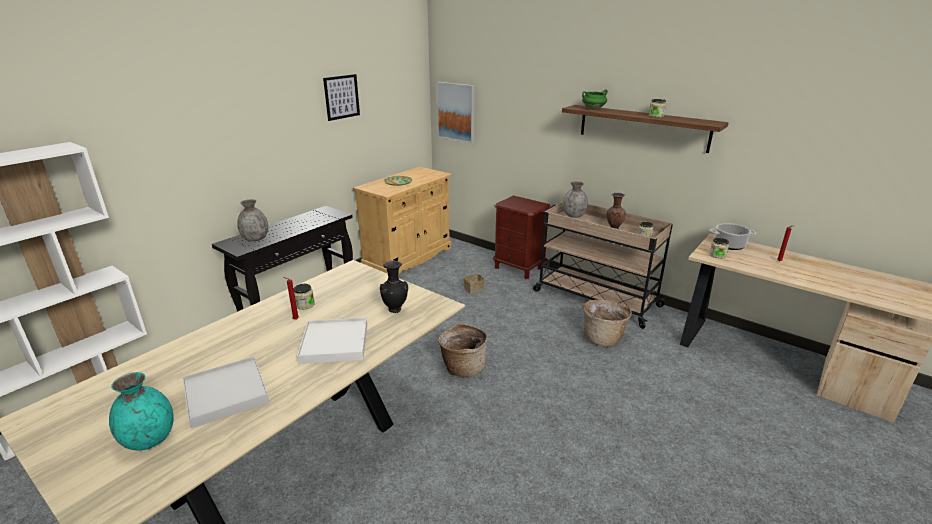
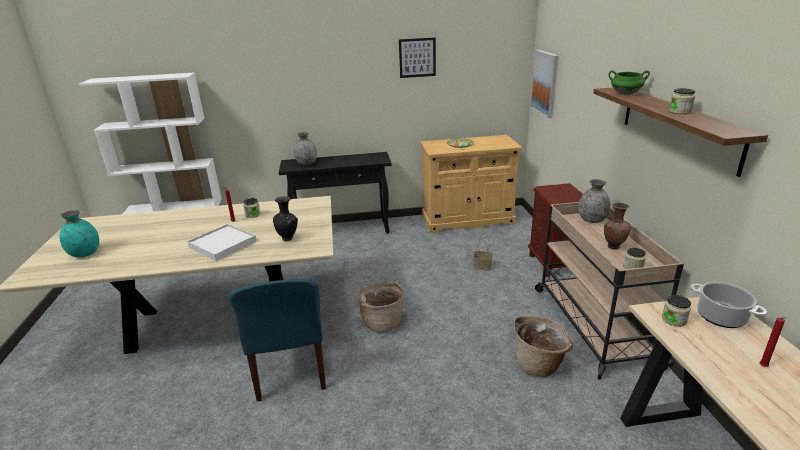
camera: 45 degrees right, 0 degrees up
(226, 393) = (139, 247): white tray -> none
(444, 446) = (290, 368): none -> blue chair

